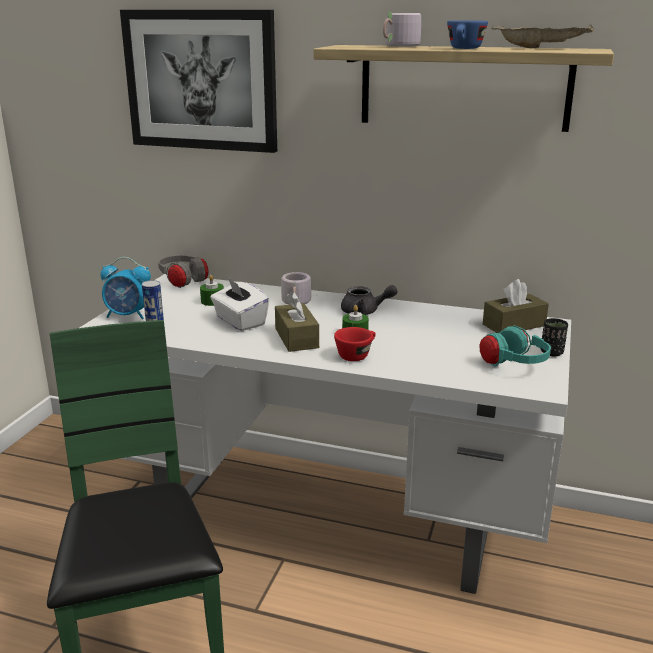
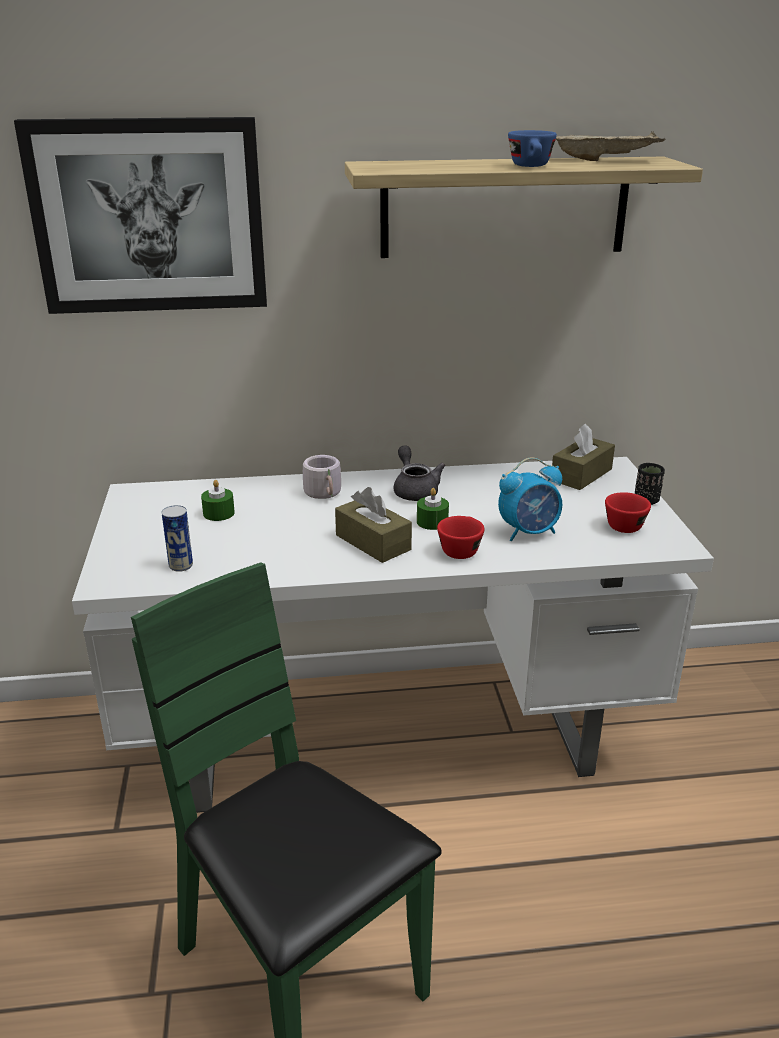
camera: 25 degrees left, 5 degrees up
(128, 315) = (127, 558): alarm clock -> alarm clock (529, 532)
(183, 281) = (150, 492): grey headphones -> none
(240, 321) = (283, 535): white tissue box -> none
(365, 312) = (415, 490): grey teapot -> grey teapot turned 90 degrees counterclockwise
(401, 46) = (444, 164): grey mug -> none
(513, 365) = (626, 524): turquoise headphones -> red cup

